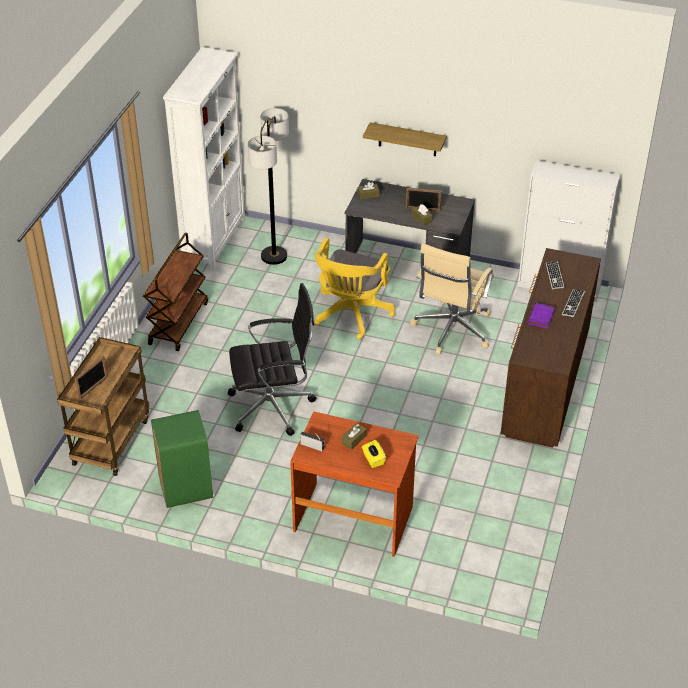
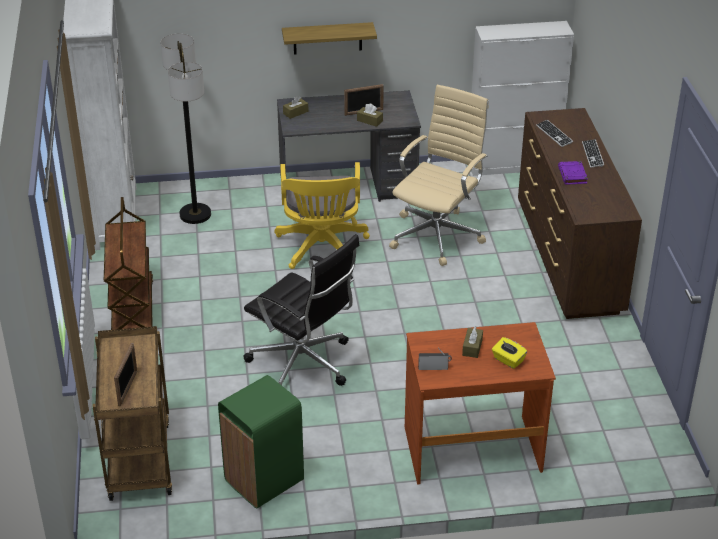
camera: 25 degrees left, 5 degrees down
(273, 406) = (303, 364): black office chair -> black office chair turned 75 degrees clockwise
(451, 330) = (438, 234): beige office chair -> beige office chair turned 150 degrees counterclockwise

